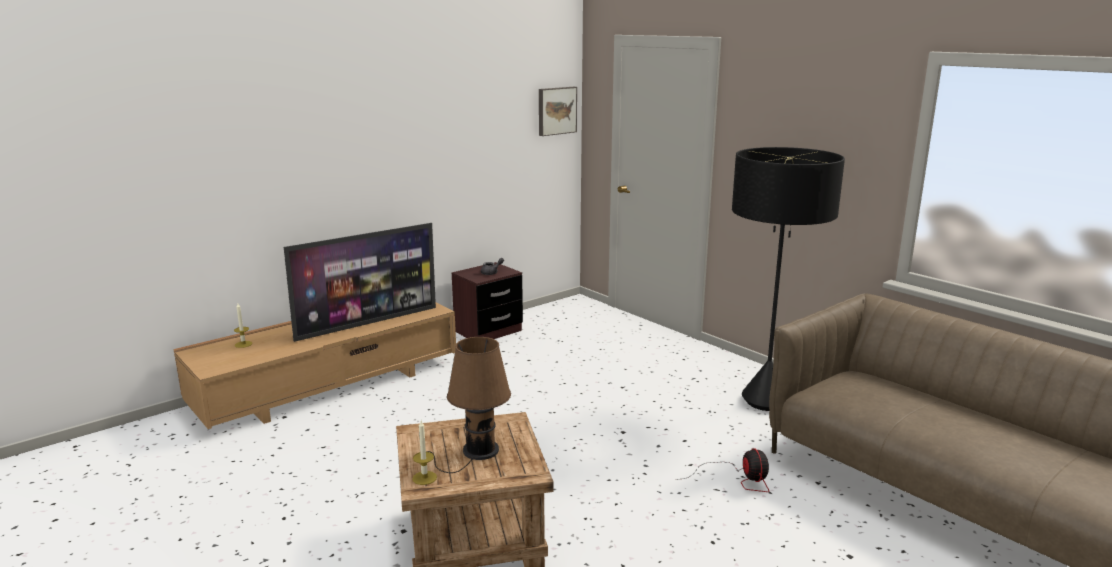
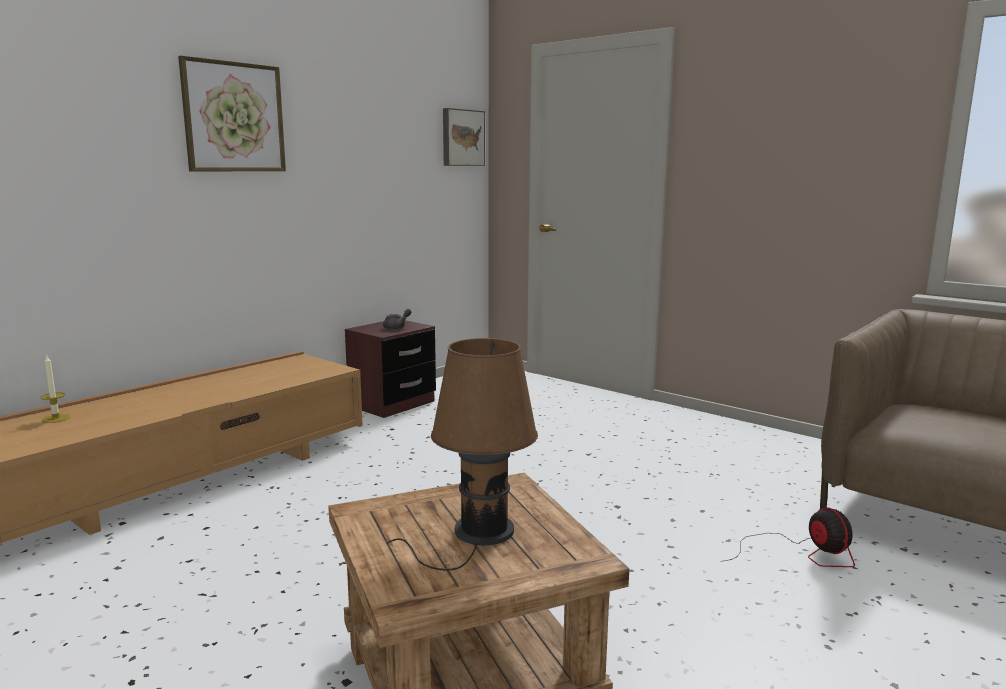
camera: 10 degrees left, 5 degrees down
(365, 121) = (233, 117): none -> picture
(367, 323) = (243, 386): television -> none
(424, 478) = (407, 582): candle -> none
(765, 402) = (771, 459): black floor lamp -> none

